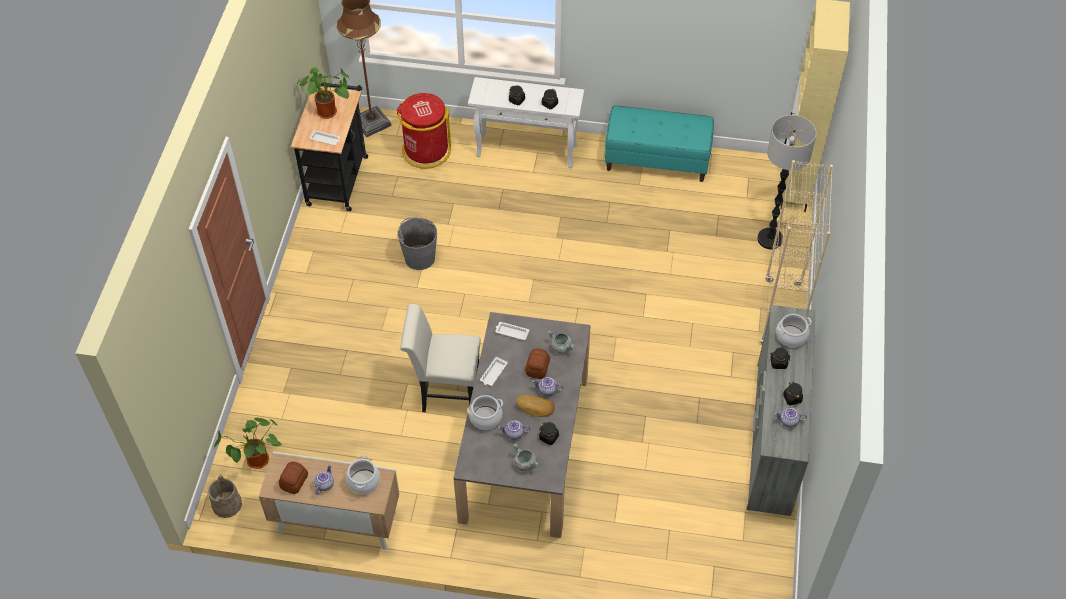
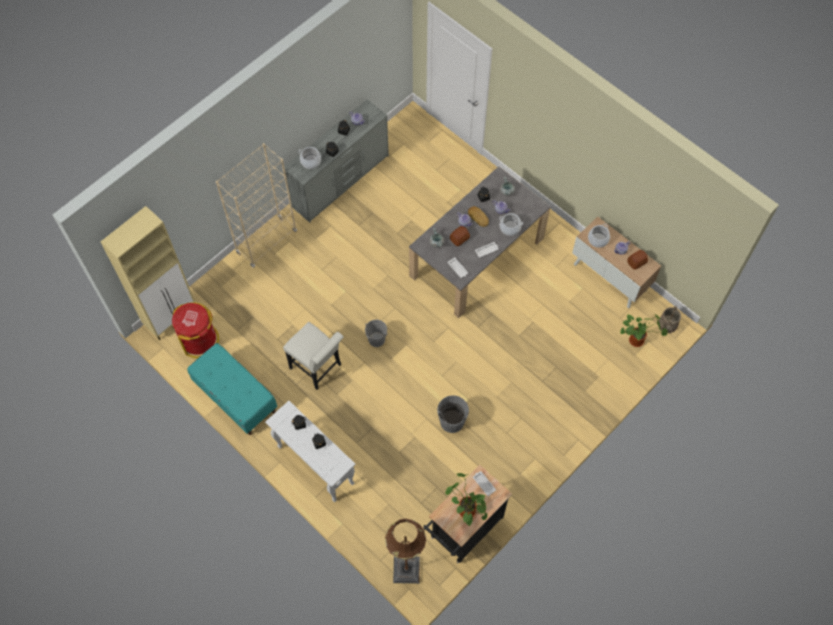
camera: 145 degrees left, 10 degrees up
(426, 151) = (385, 513): red trash can -> red trash can (199, 340)
(445, 392) = (499, 316): white chair -> white chair (318, 368)
(565, 288) = (376, 339): none -> grey bucket
(770, 239) = (223, 293): floor lamp -> none

